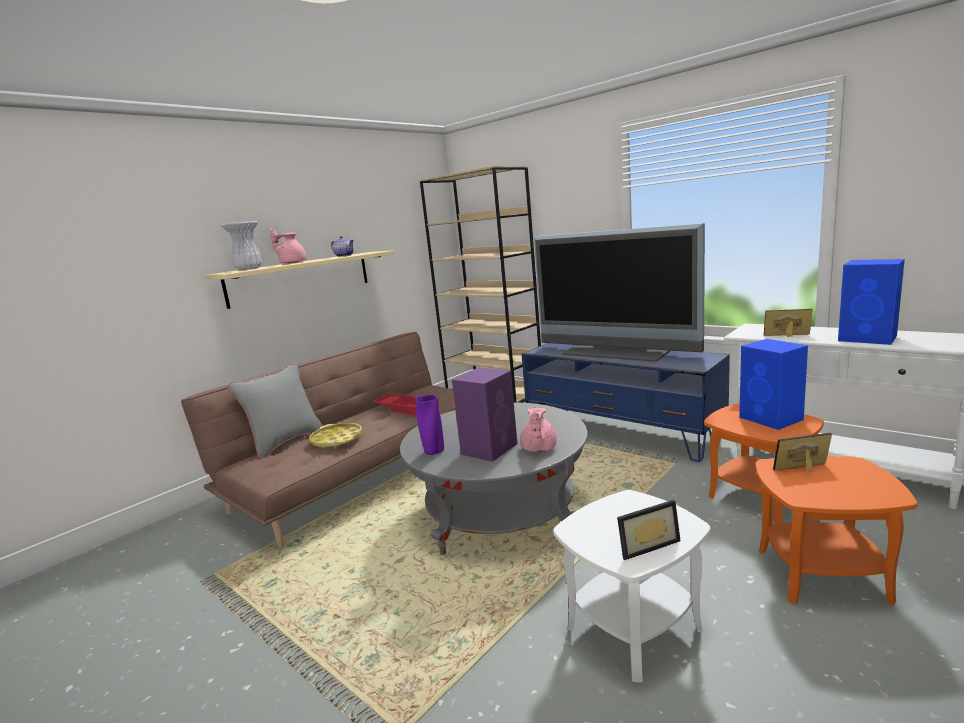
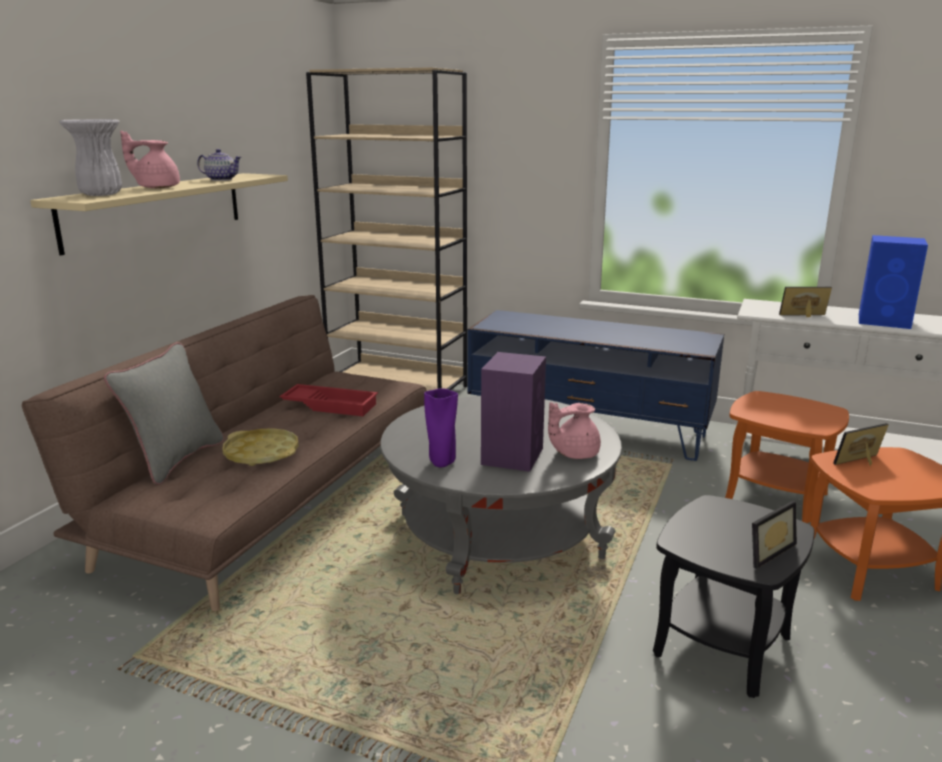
camera: 20 degrees left, 5 degrees up
(538, 449) = (574, 454): pink teapot -> pink teapot turned 75 degrees clockwise
(615, 352) = (590, 329): television -> none
(633, 629) = (722, 646): white side table -> black side table
(772, 419) = (798, 409): blue speaker -> none

